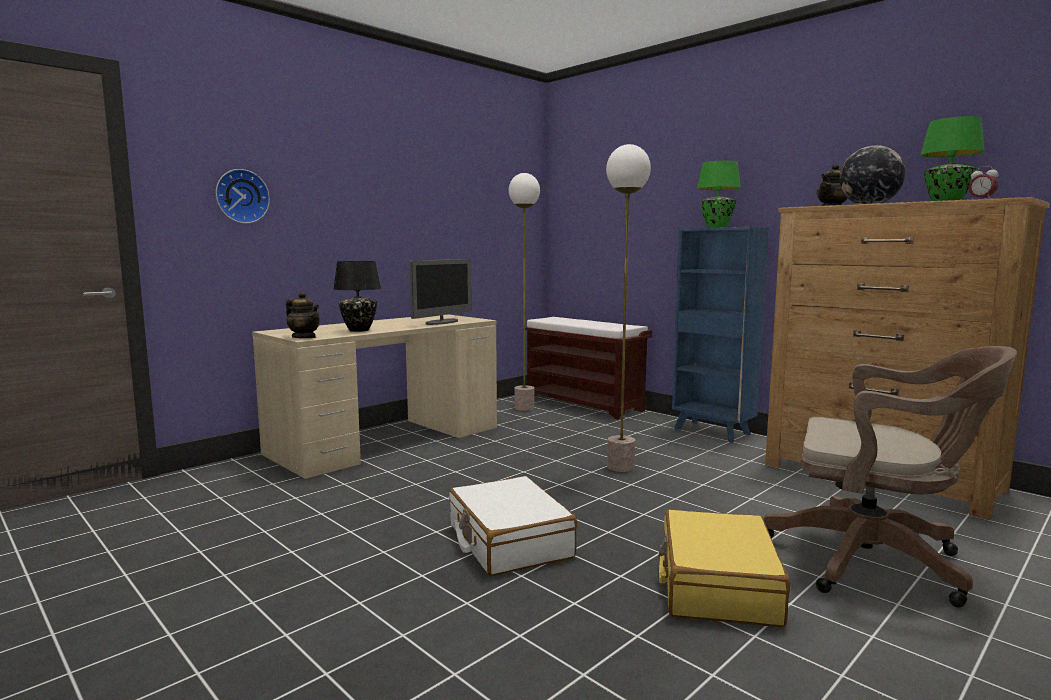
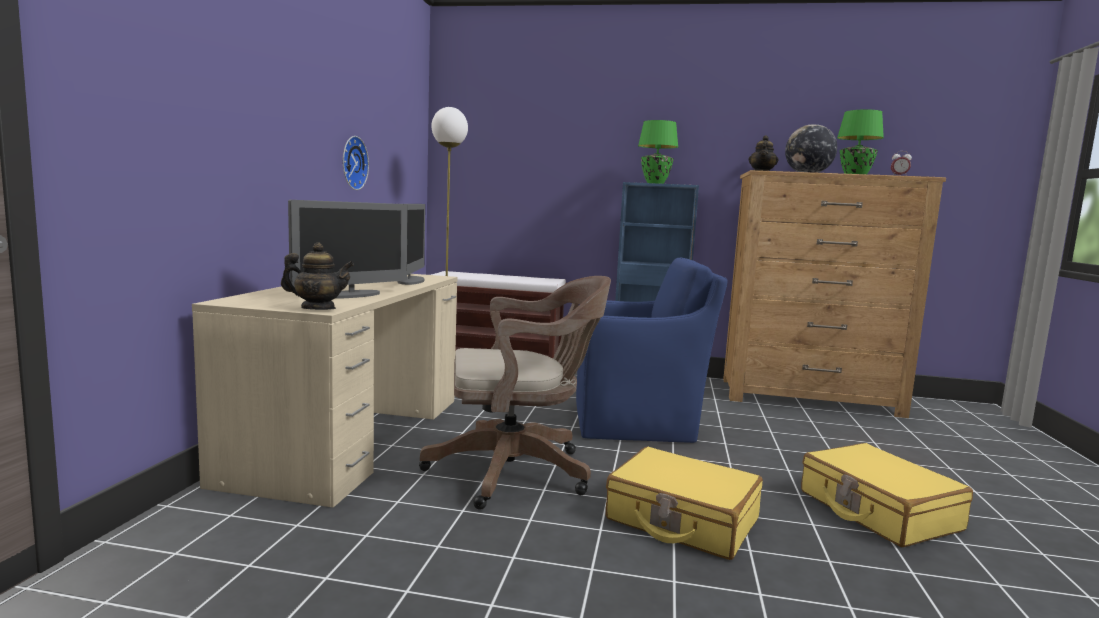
camera: 35 degrees left, 0 degrees up
(241, 196) = (172, 92): wall clock -> wall clock (351, 163)
(359, 330) = (352, 295): black table lamp -> monitor
(509, 542) = (681, 520): white suitcase -> yellow suitcase
(621, 467) = (637, 423): floor lamp -> blue armchair
(876, 562) = (915, 463): brown office chair -> brown office chair (518, 471)

